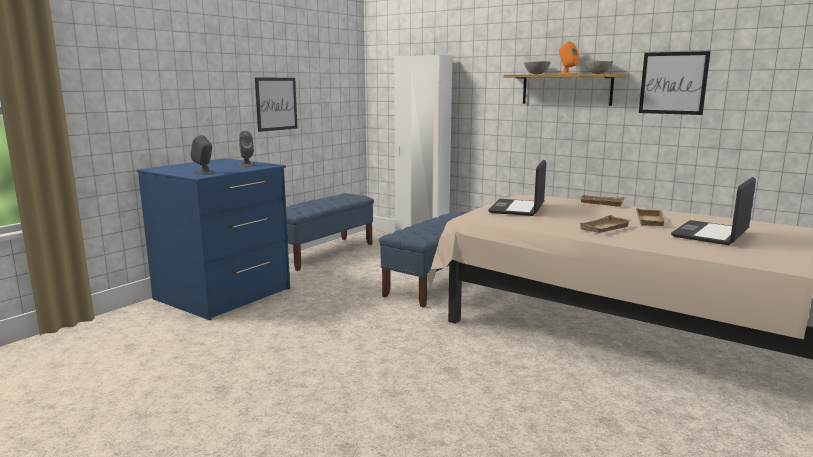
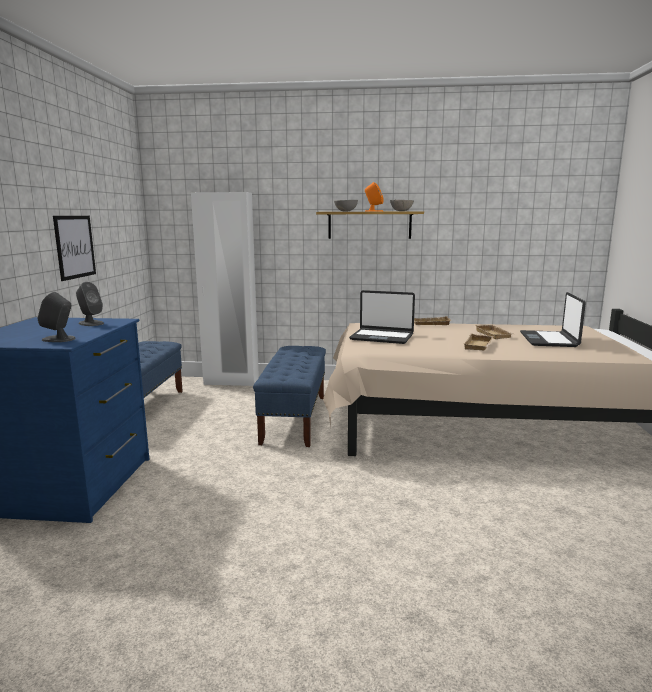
camera: 30 degrees left, 0 degrees up
(517, 208) = (382, 337): laptop -> laptop turned 60 degrees counterclockwise
(673, 83) = (460, 219): picture -> none

